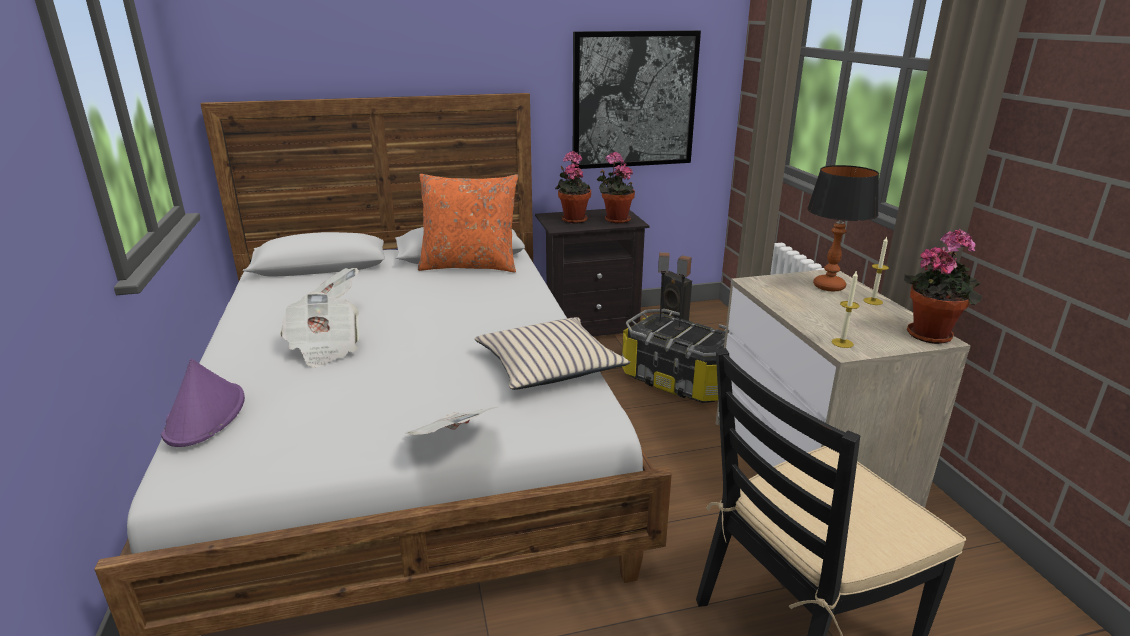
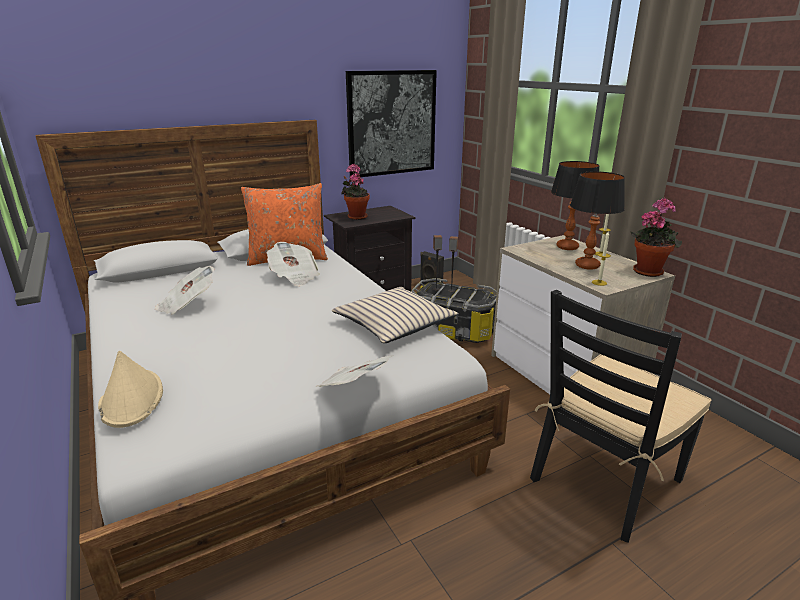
camera: 15 degrees left, 0 degrees up
(205, 415) = (132, 399): purple hat -> beige hat
(324, 348) = (205, 333): newspaper -> newspaper (294, 277)
(615, 220) = (388, 215): potted plant -> none
(841, 316) = (587, 266): none -> table lamp

